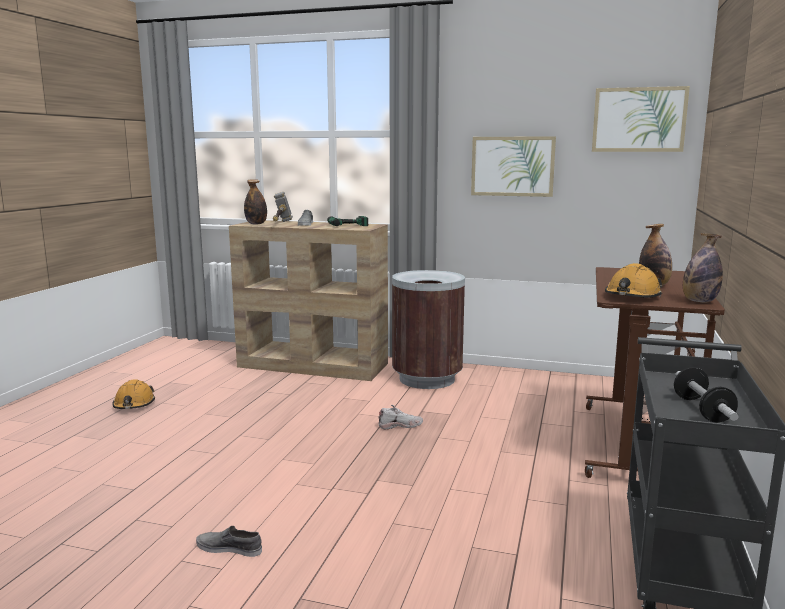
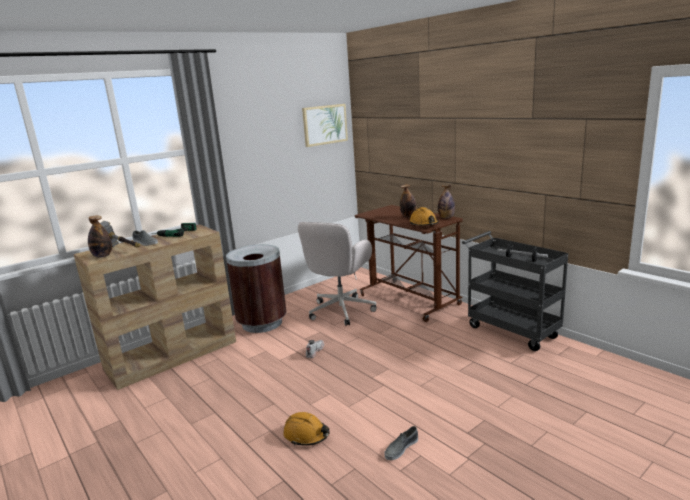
camera: 55 degrees left, 5 degrees up
(134, 404) = (115, 460): orange hard hat -> orange hard hat (306, 435)
(512, 166) = (265, 163): picture -> none
(523, 409) = (341, 310): none -> white office chair

